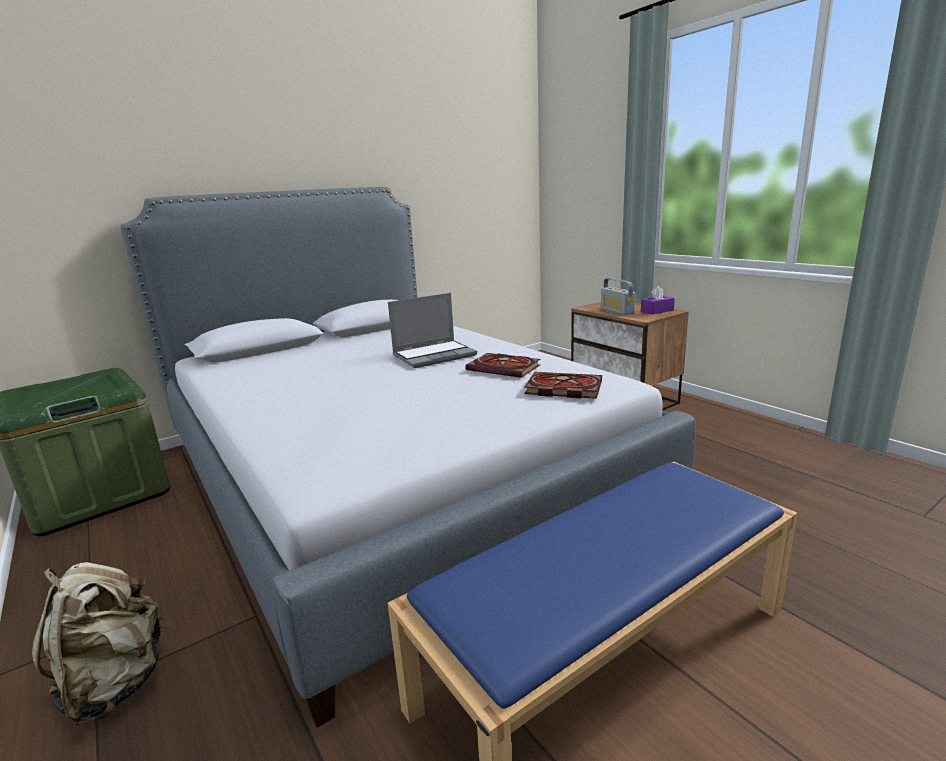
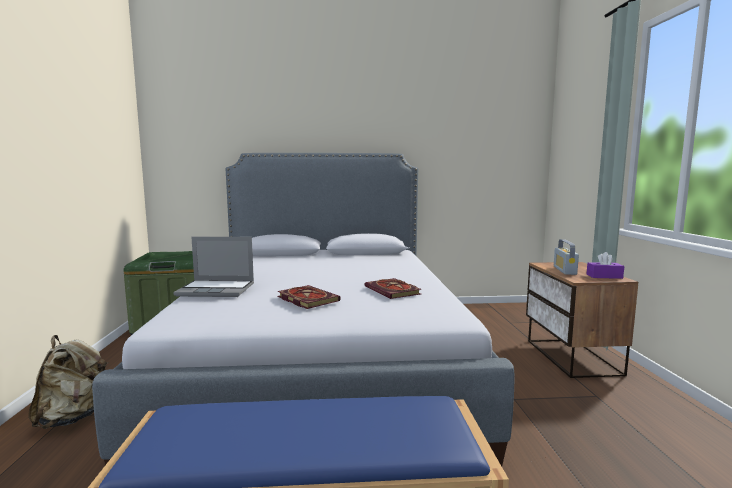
camera: 30 degrees right, 10 degrees down
(435, 355) = (365, 274): laptop -> laptop (217, 290)
(561, 388) = (402, 311): book -> book (306, 299)

